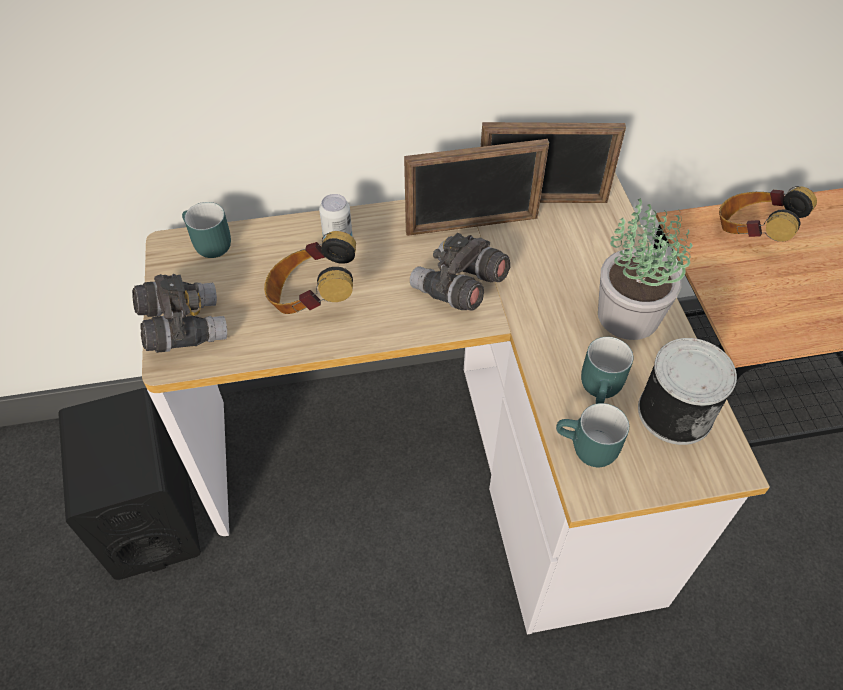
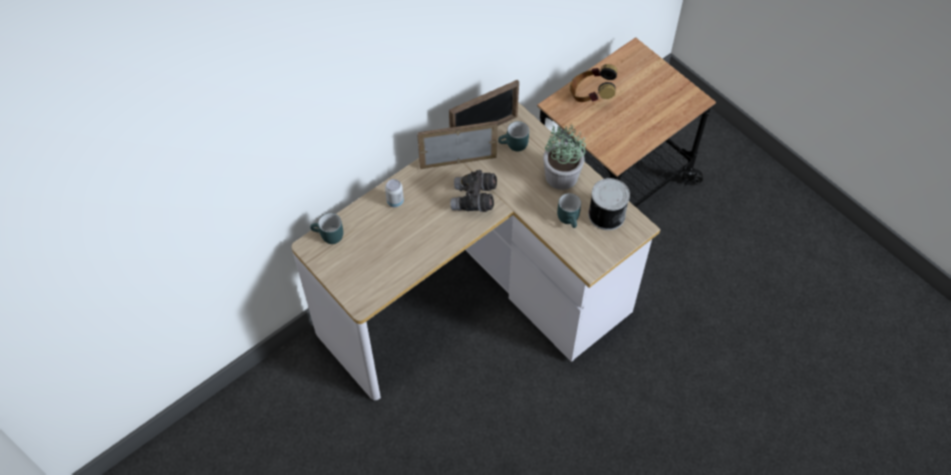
camera: 30 degrees left, 5 degrees up
(151, 517) = (327, 412): black speaker -> none
(183, 327) = (354, 285): grey binoculars -> none
(312, 298) = (406, 239): headphones -> none
(472, 225) = (458, 161): picture frame -> picture frame turned 150 degrees counterclockwise
(587, 450) = (579, 250): turquoise mug -> turquoise mug (514, 146)

